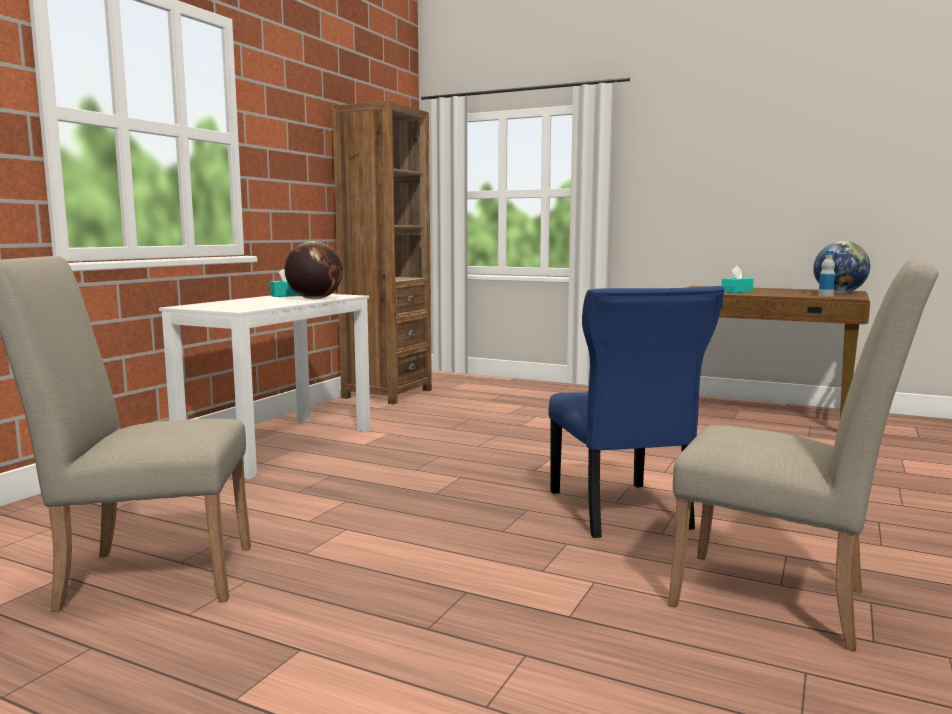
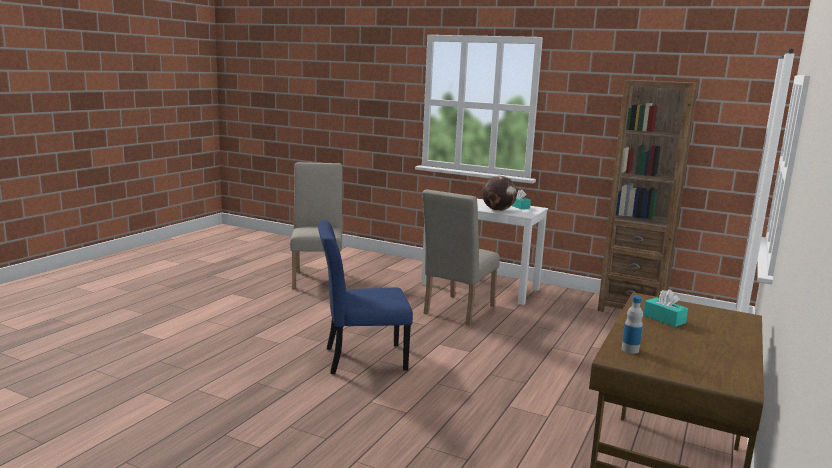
camera: 90 degrees right, 5 degrees up
(785, 602) = (239, 379): beige chair -> beige chair (456, 311)
(839, 293) = (689, 368): globe -> none

